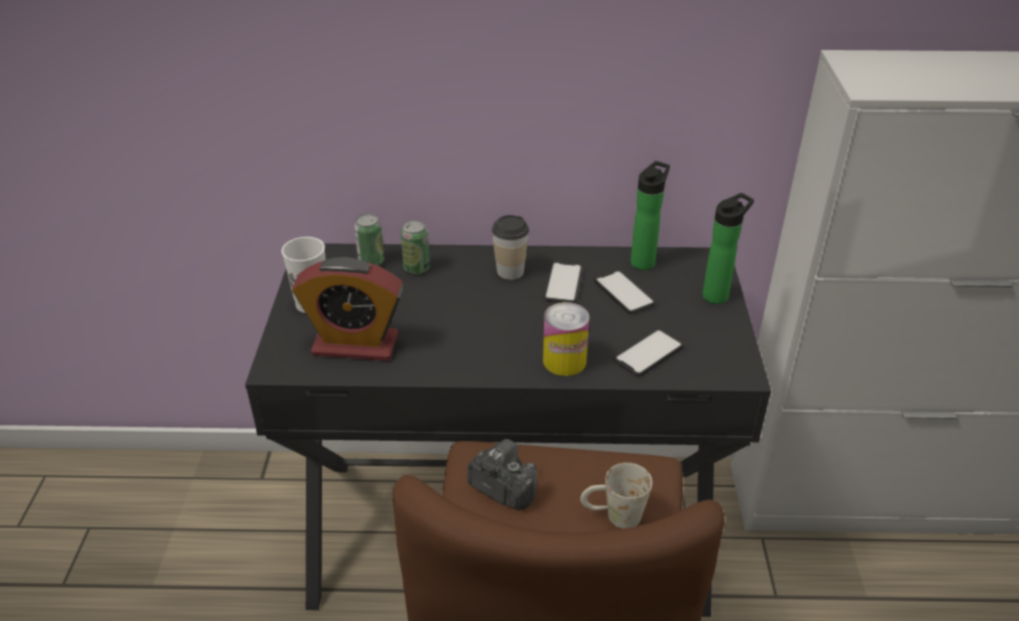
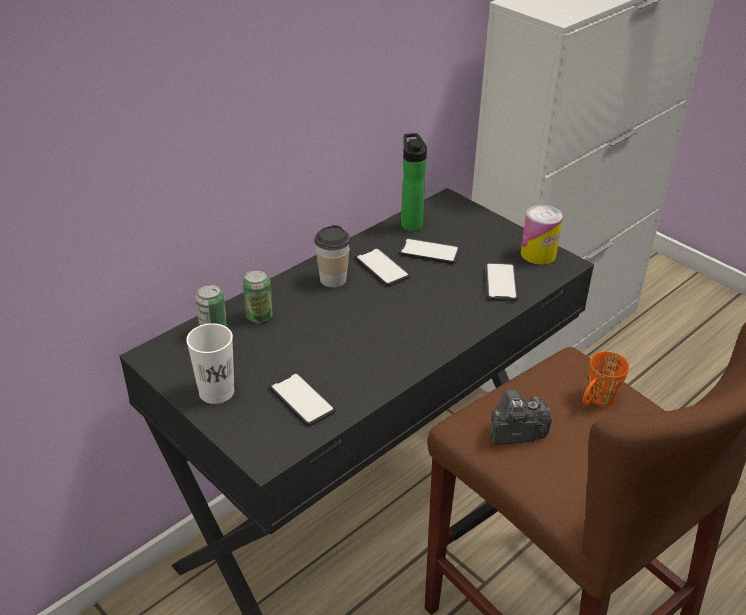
camera: 45 degrees left, 0 degrees up
(355, 344) = (302, 399): alarm clock -> phone
(564, 361) = (460, 318): can -> can (538, 254)
(613, 516) = (596, 402): white mug -> orange mug
(718, 295) = (485, 221): bottle -> none

